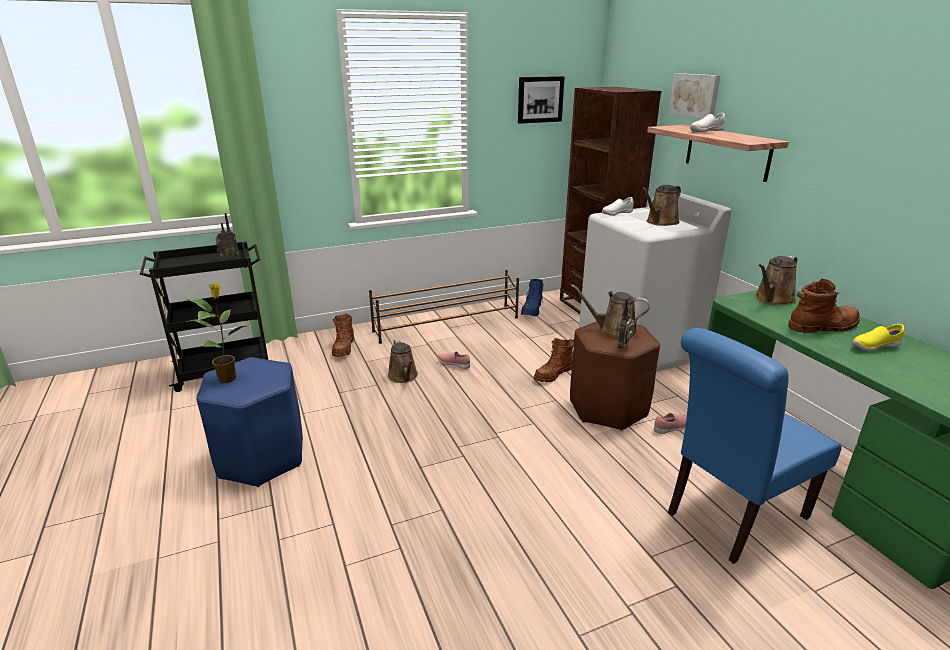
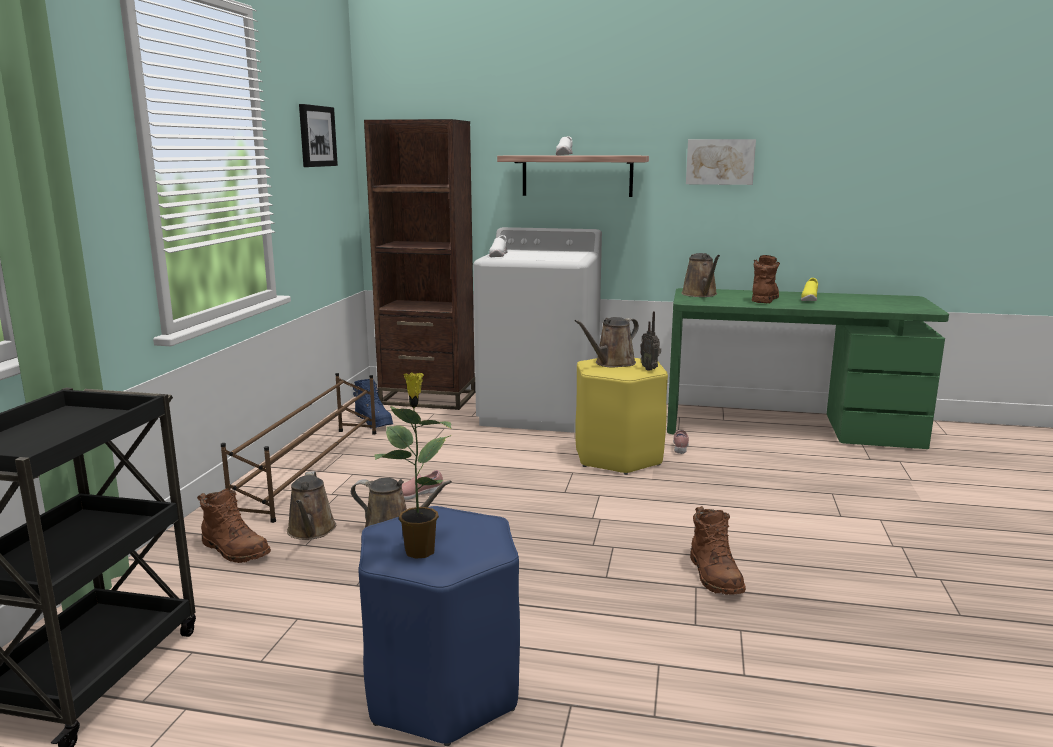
camera: 55 degrees left, 10 degrees down
(229, 259) = (96, 418): radio -> none
(553, 374) = (523, 457): brown boot -> brown boot (714, 575)
(608, 408) = (618, 457): brown stool -> yellow stool
(660, 222) = (552, 254): brown watering can -> brown watering can (311, 531)
(695, 95) = (520, 122): picture -> picture (720, 162)
(730, 517) = (815, 472): blue chair -> none

